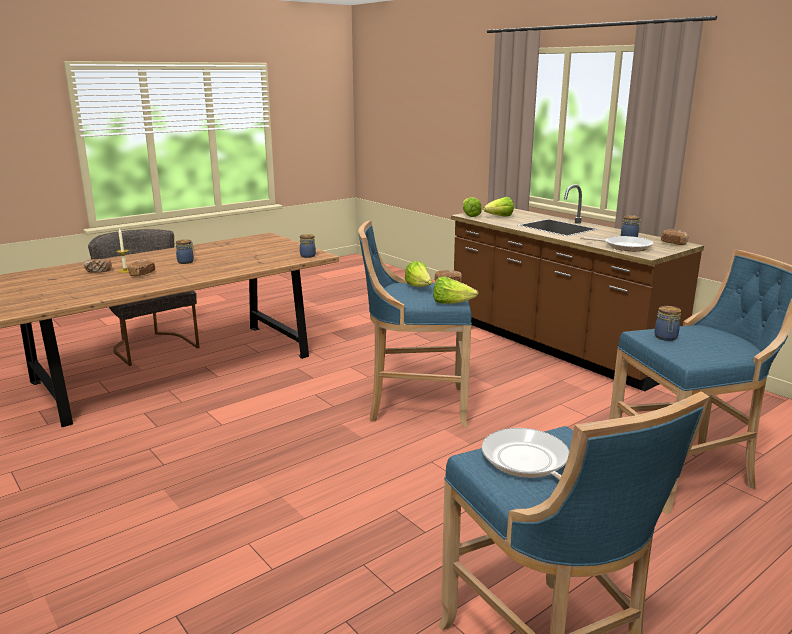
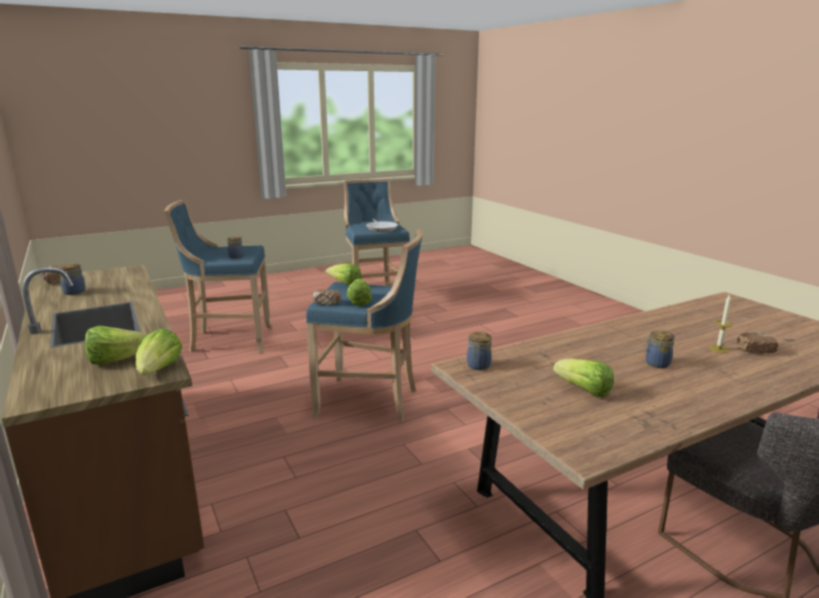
camera: 170 degrees left, 0 degrees up
(141, 274) = (685, 340): bread -> none
(248, 250) = (584, 390): none -> lettuce
(624, 246) = (118, 280): frying pan -> none

